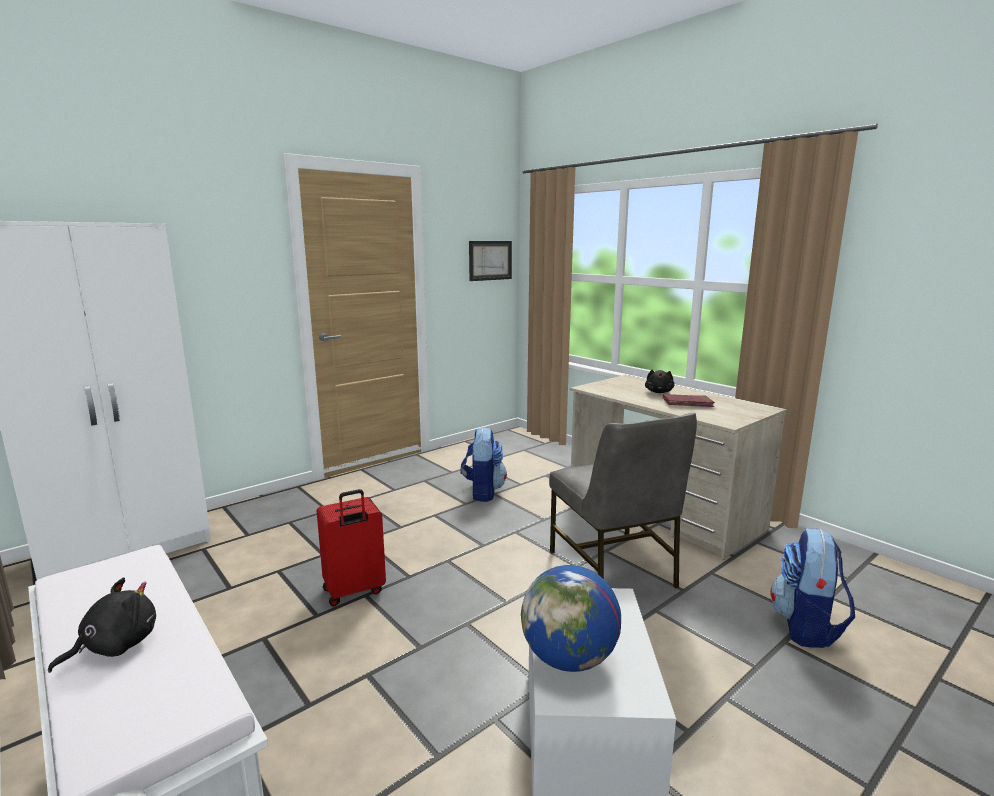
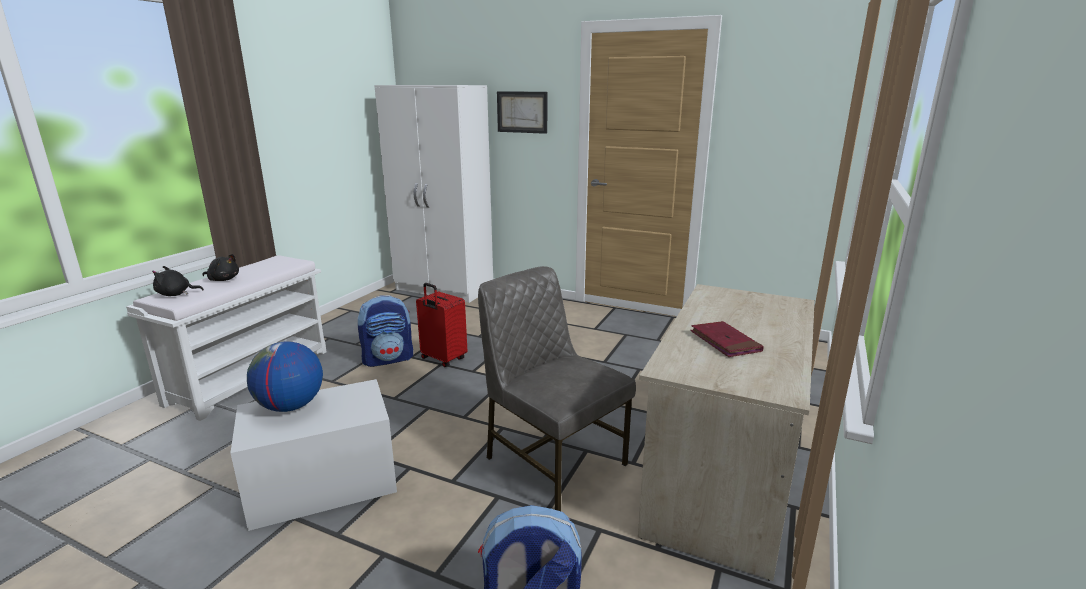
camera: 65 degrees right, 5 degrees up
(483, 492) = (636, 363): backpack -> backpack (388, 359)
(490, 260) = (813, 124): picture -> picture (522, 112)
(613, 569) = (553, 460): grey chair -> grey chair turned 90 degrees clockwise
(659, 392) = (754, 323): black plush toy -> black plush toy (176, 294)

